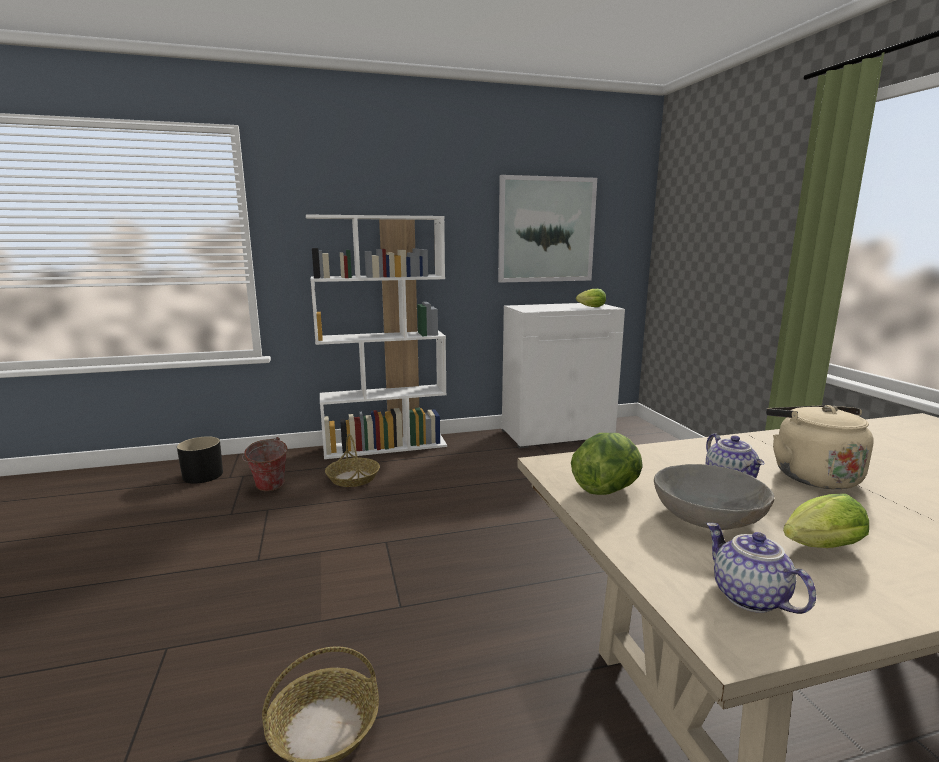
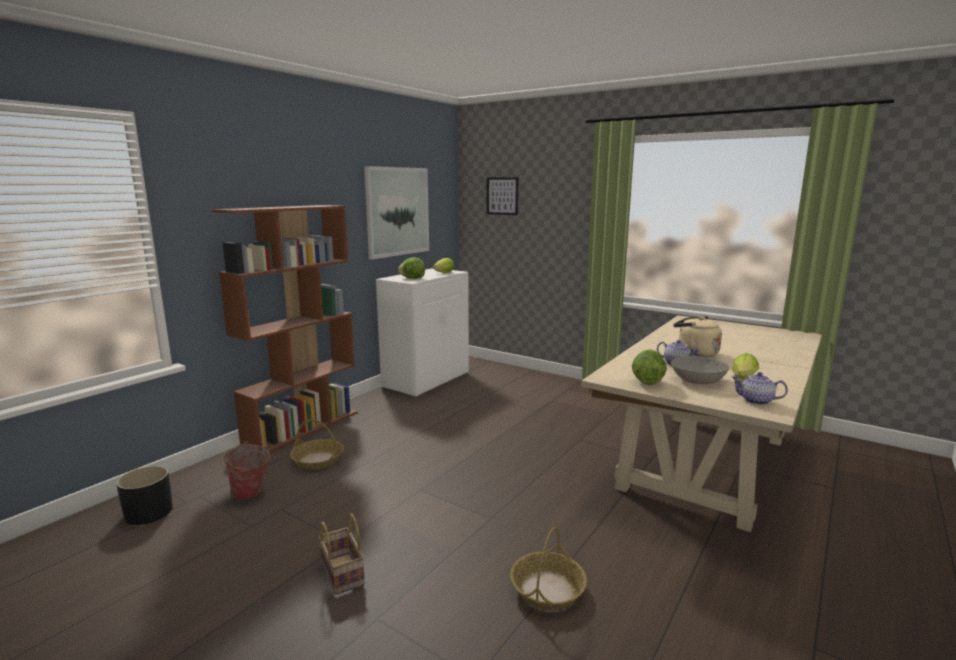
camera: 40 degrees left, 0 degrees up
(213, 587) = (341, 573): none -> basket
(386, 446) = (302, 428): white bookcase -> brown bookcase
(539, 308) = (412, 278): none -> lettuce
(697, 211) = (502, 196): none -> picture

